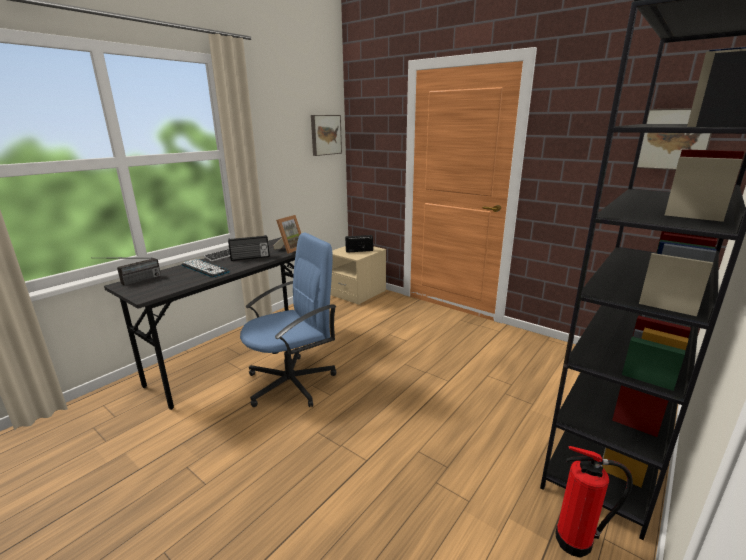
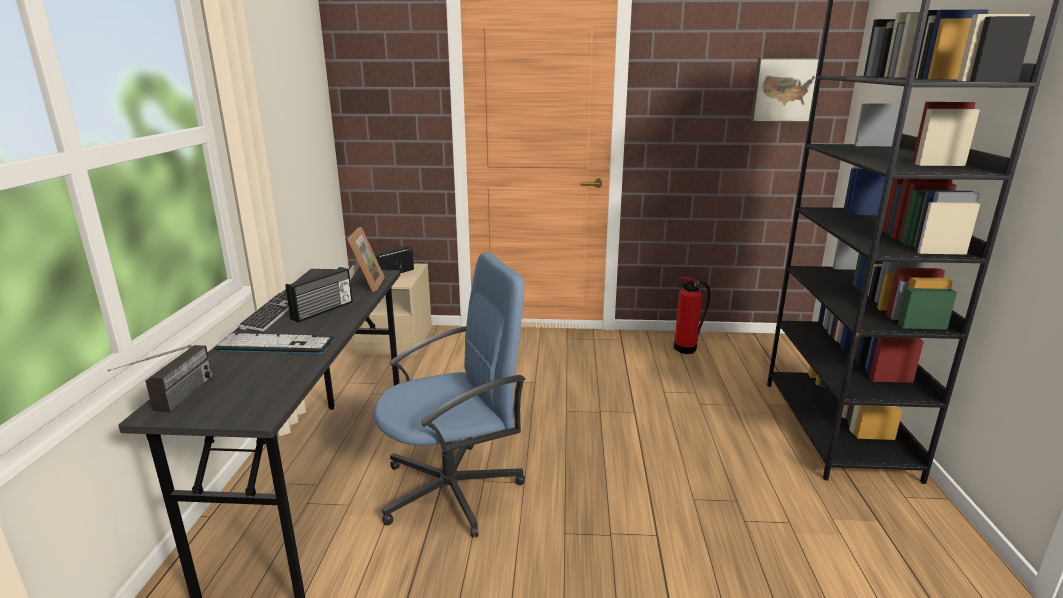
camera: 35 degrees left, 0 degrees up
(292, 382) = (453, 489): blue office chair -> blue office chair turned 45 degrees clockwise
(325, 135) = (312, 92): picture -> none
(577, 541) = (894, 510): fire extinguisher -> fire extinguisher (687, 348)

